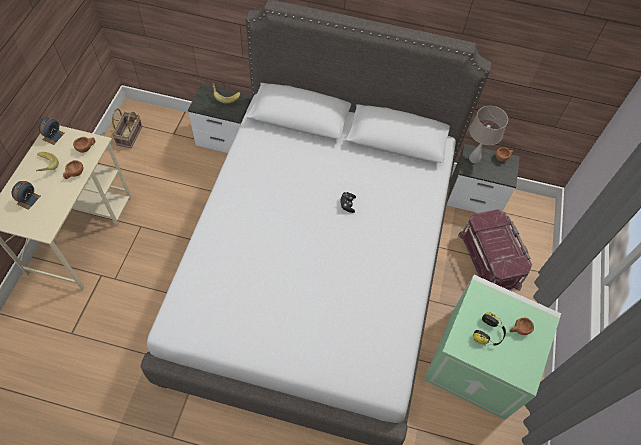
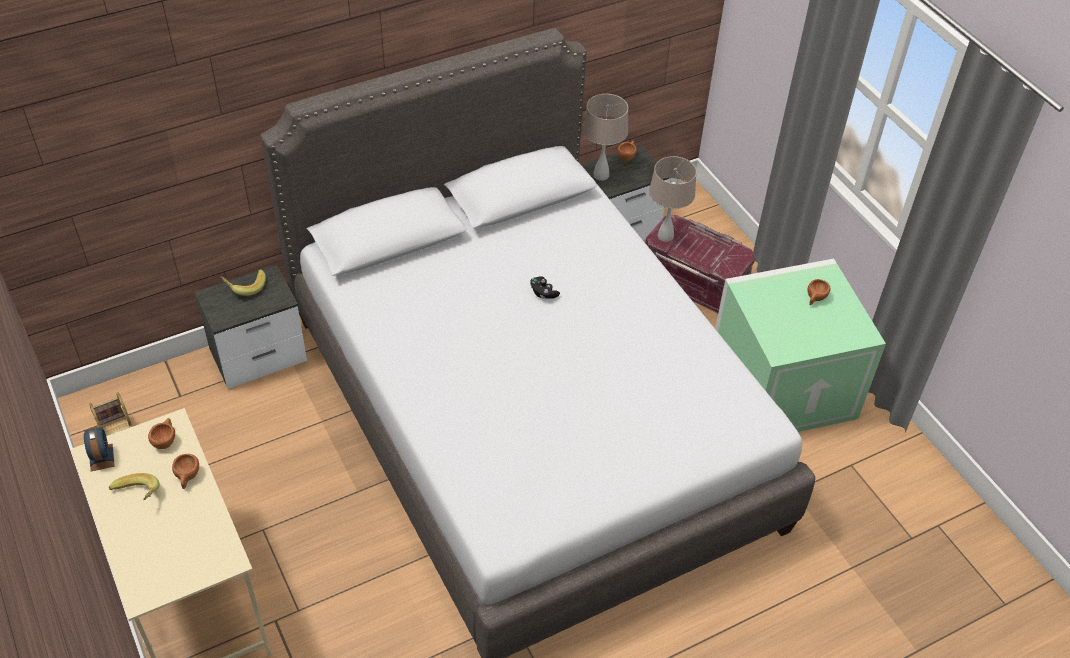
camera: 40 degrees left, 10 degrees down
(28, 200) = (161, 546): alarm clock -> none
(484, 221) = (665, 236): none -> beige table lamp
(488, 334) = (794, 321): headphones -> none

